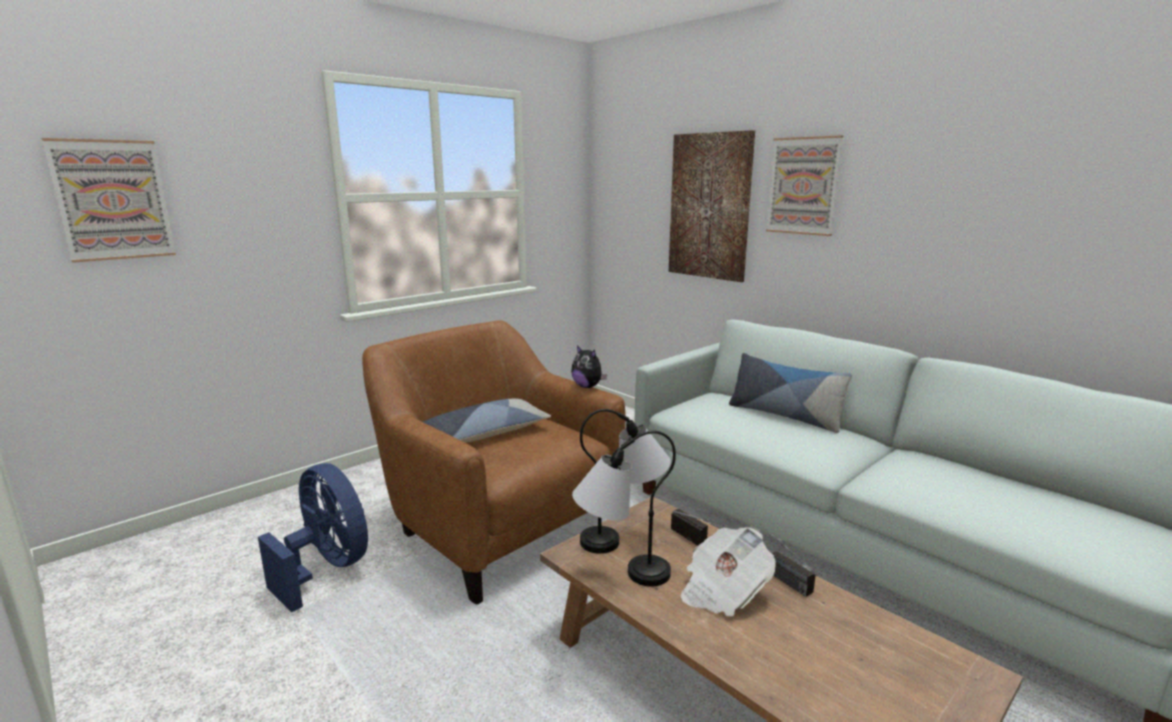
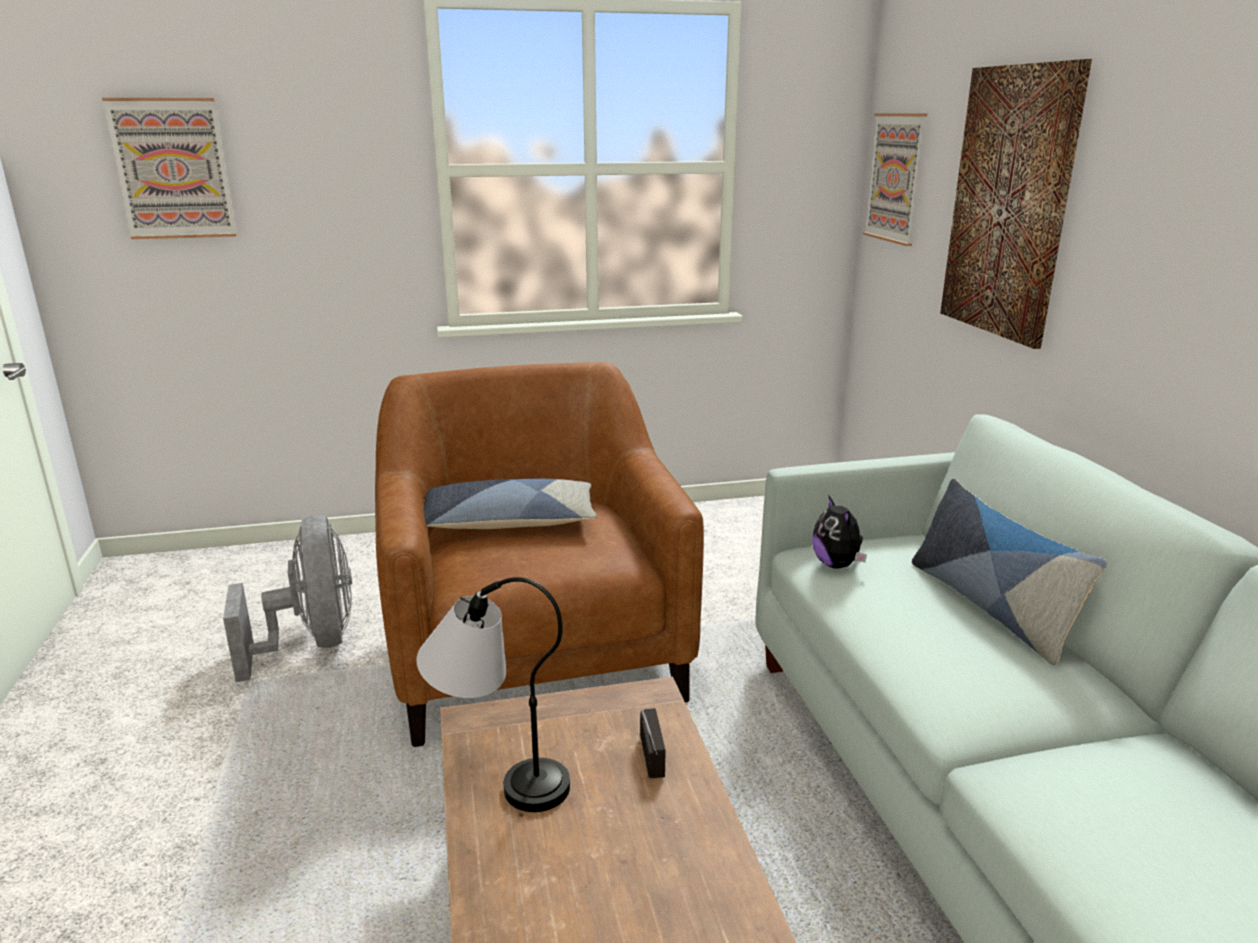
camera: 30 degrees right, 5 degrees up
(327, 568) = (312, 643): blue fan -> grey fan
(588, 386) = (670, 484): plush toy -> plush toy (837, 565)
(625, 538) = (565, 726): table lamp -> none
(723, 591) = (604, 858): newspaper -> none
(779, 576) = (714, 873): radio -> none
(803, 186) = (1154, 174): picture -> picture (895, 178)

